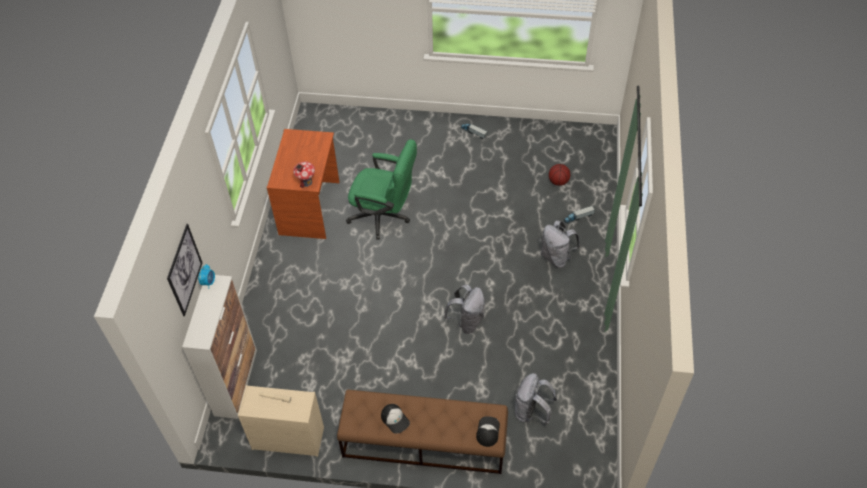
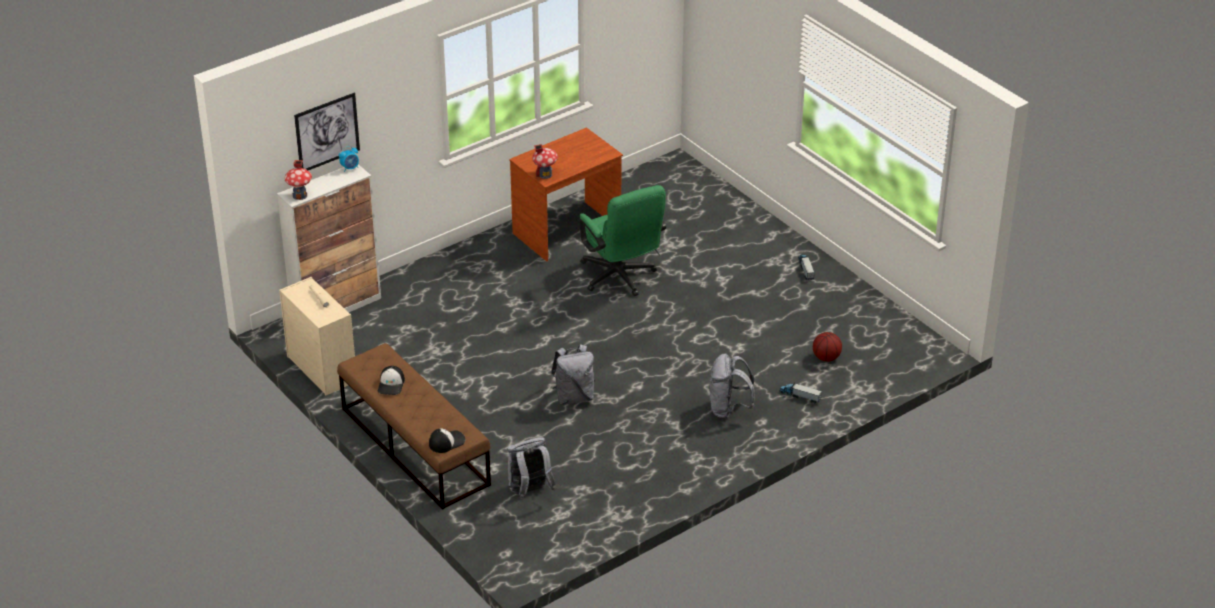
camera: 45 degrees right, 15 degrees down
(203, 335) = (300, 195): none -> toy house

